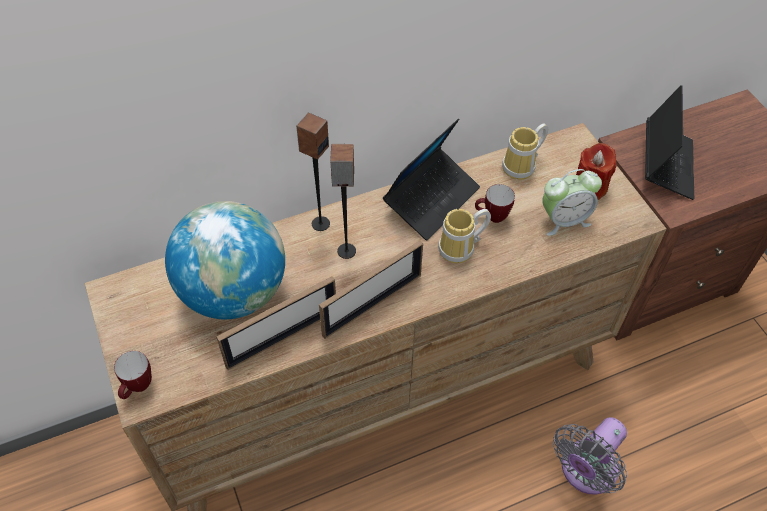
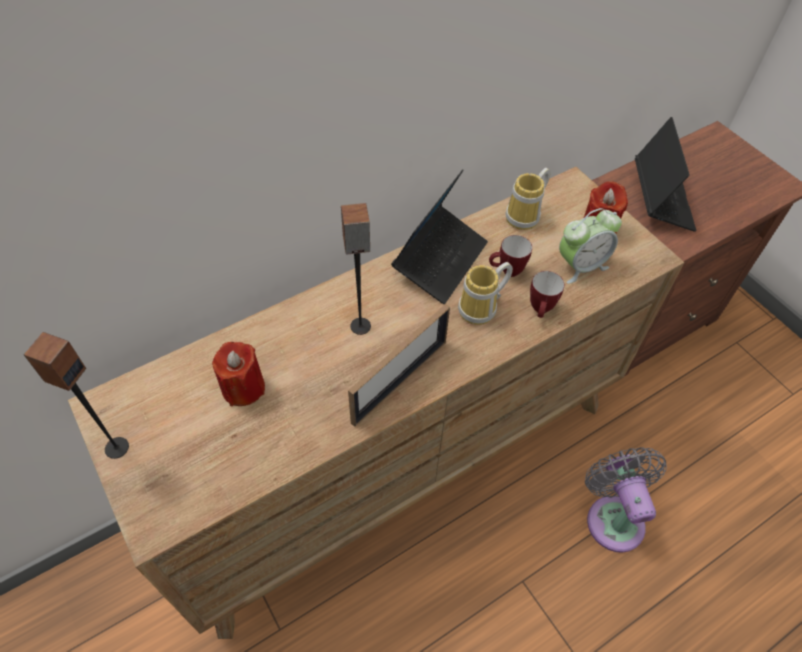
camera: 10 degrees left, 0 degrees up
(138, 388) = (148, 516): mug -> mug (540, 311)
(234, 292) = (243, 388): globe -> red candle
(282, 338) = (307, 432): picture frame -> none
(320, 223) = (326, 300): speaker -> speaker (116, 447)
(585, 471) = (613, 517): grey fan -> grey fan turned 135 degrees clockwise

